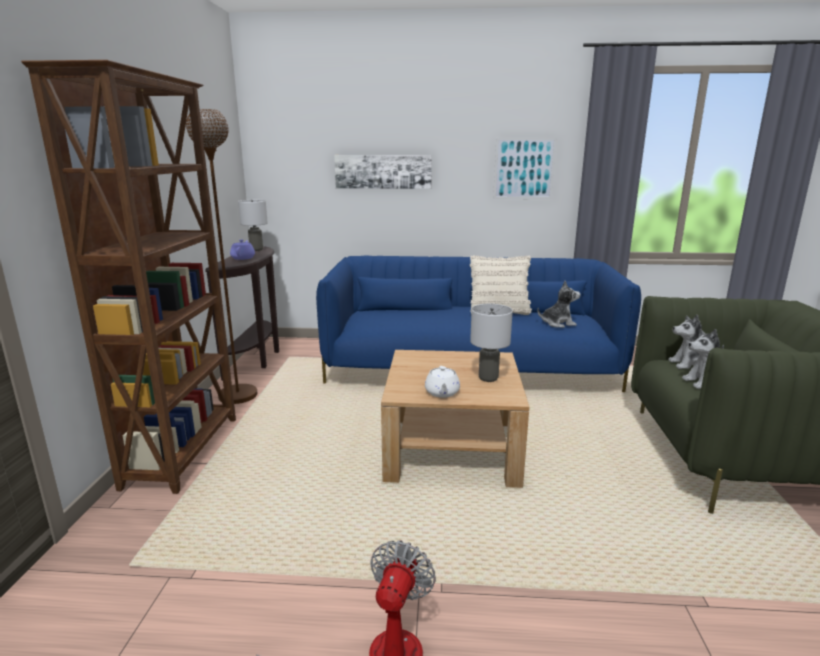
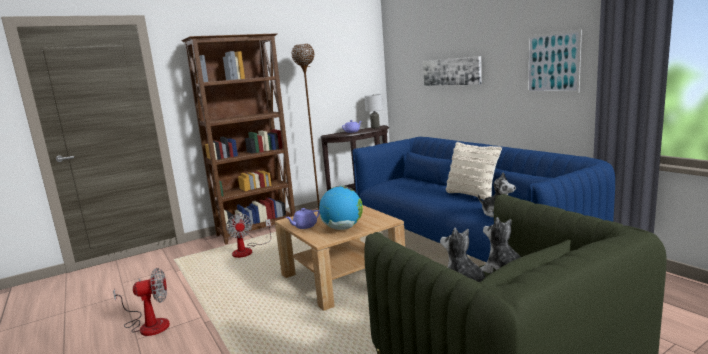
camera: 55 degrees right, 5 degrees down
(248, 482) = (247, 250): none -> fan
(442, 393) = (304, 226): white teapot -> purple teapot
(487, 379) = (342, 228): white table lamp -> globe

